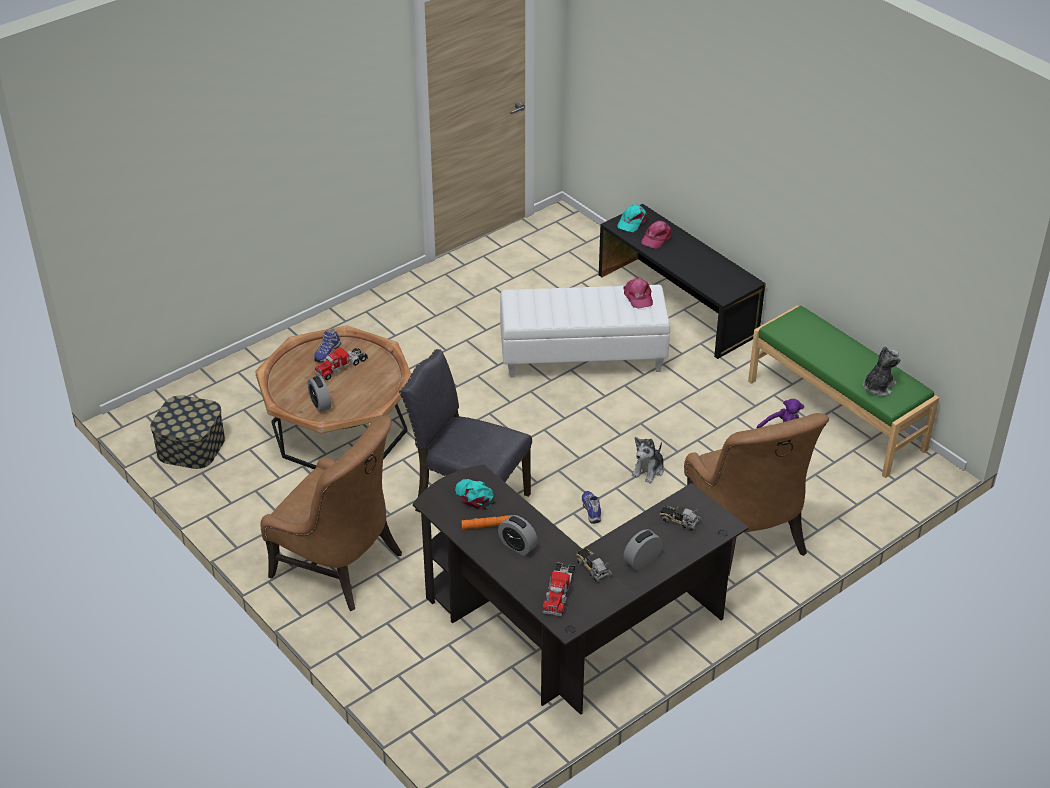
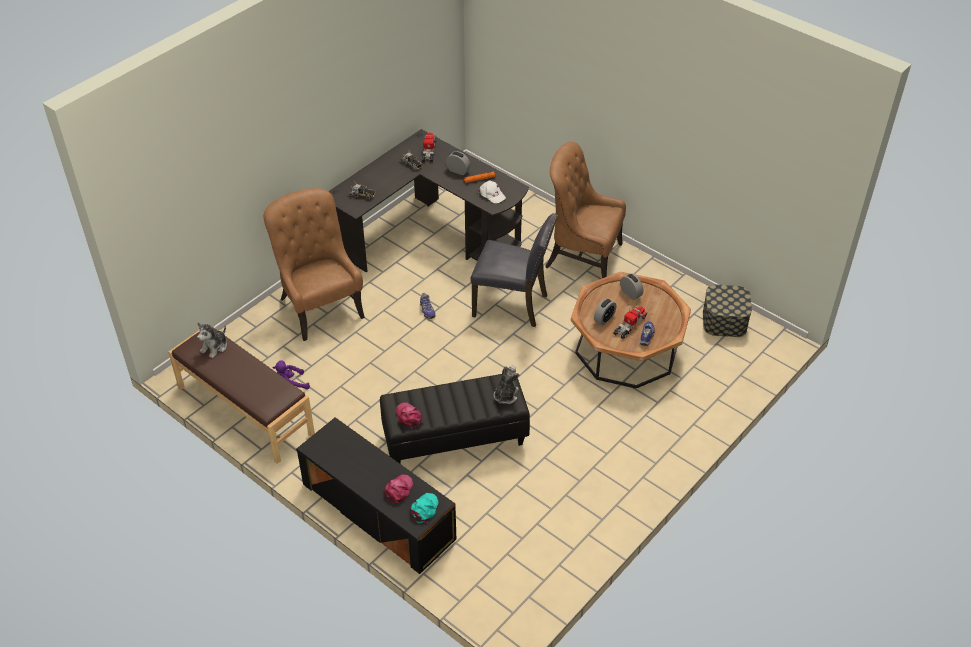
camera: 170 degrees right, 5 degrees up
(475, 496) = (491, 194): turquoise cap -> white cap
(582, 357) = (455, 439): white ottoman -> black ottoman
(642, 560) = (383, 171): alarm clock -> alarm clock (604, 319)
(649, 470) = (390, 345): plush toy -> plush toy (505, 395)
(836, 414) = (244, 411): green bench -> brown bench

